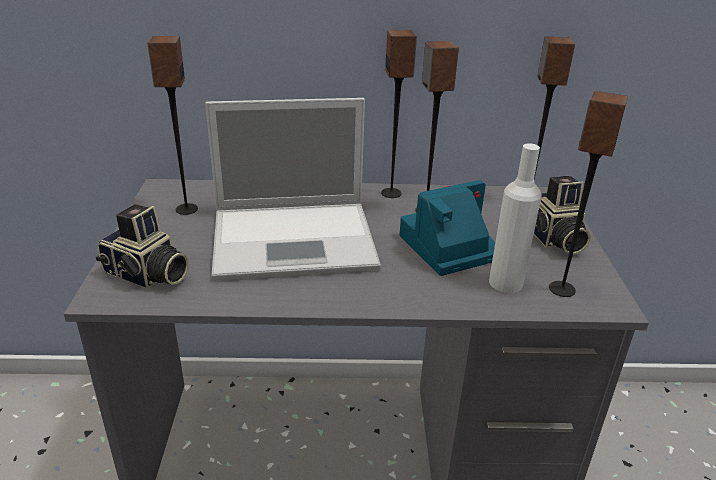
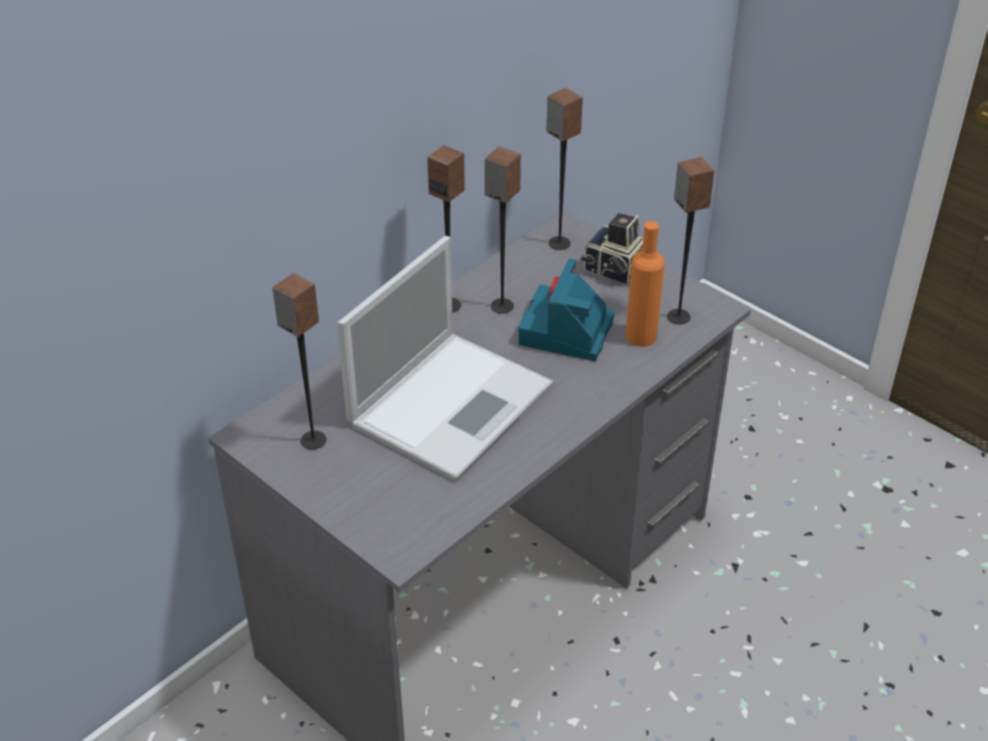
camera: 45 degrees left, 10 degrees up
(146, 276) = (400, 515): camera -> none
(505, 282) = (641, 336): white bottle -> orange bottle

